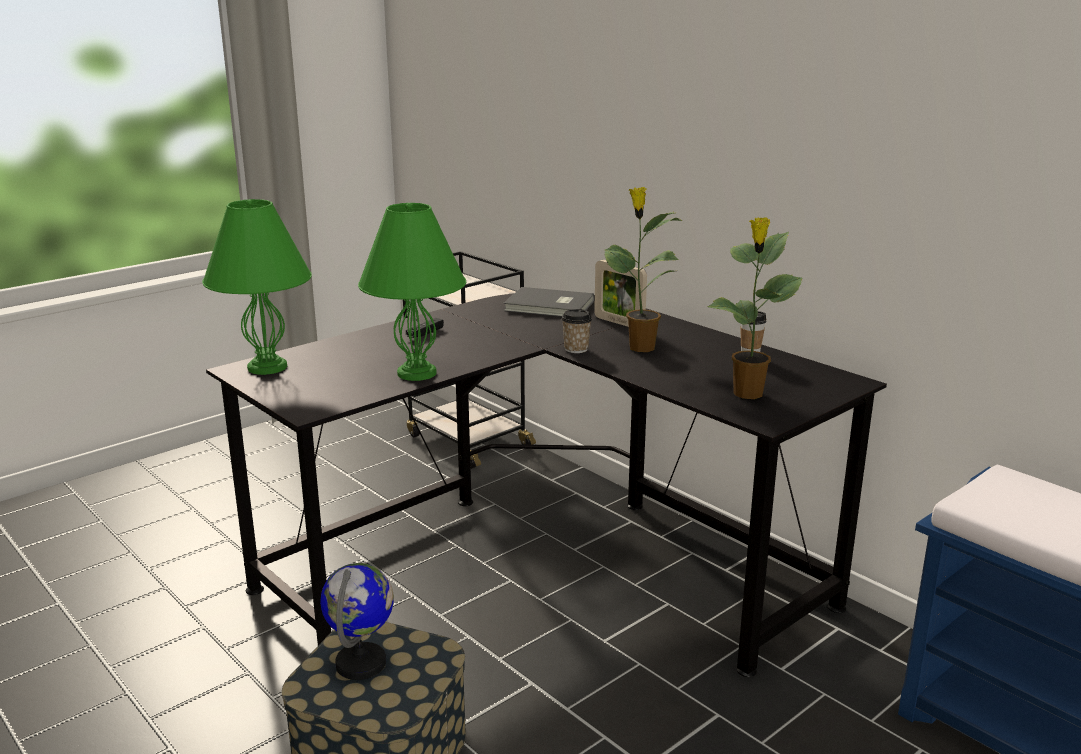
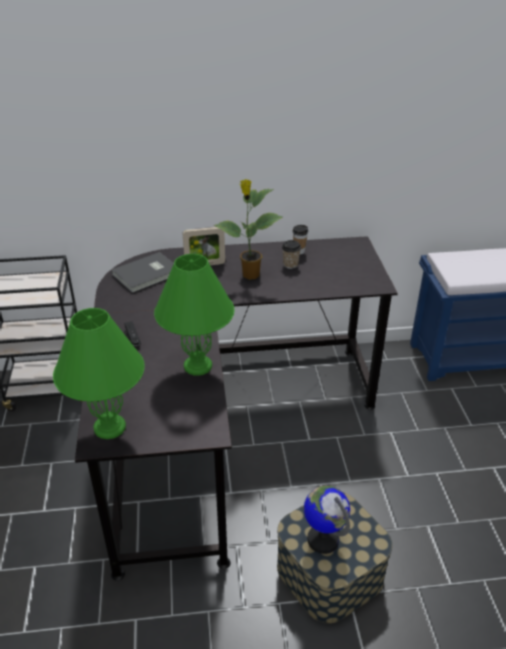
camera: 55 degrees left, 15 degrees up
(576, 349) = (228, 295): cup -> cup (290, 265)
(747, 394) = (344, 275): potted plant -> none

